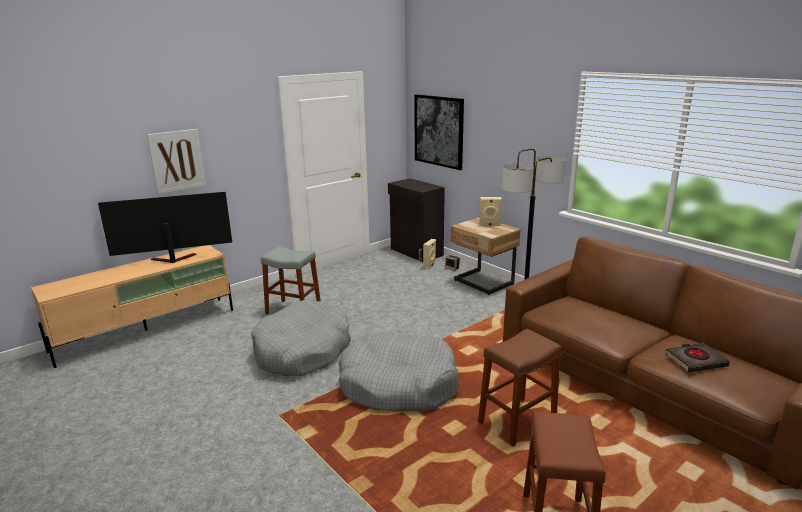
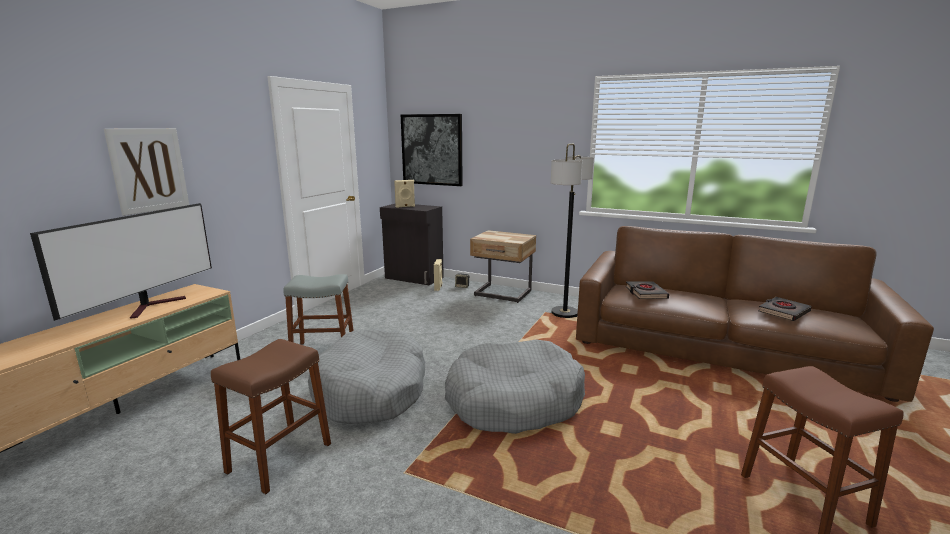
camera: 25 degrees left, 5 degrees down
(172, 260) = (153, 306): television -> television turned 150 degrees clockwise
(489, 225) = (505, 235): beige speaker -> beige speaker (405, 206)
(517, 421) = (659, 406): brown stool -> brown stool (280, 457)
(572, 312) = (645, 293): none -> black book

